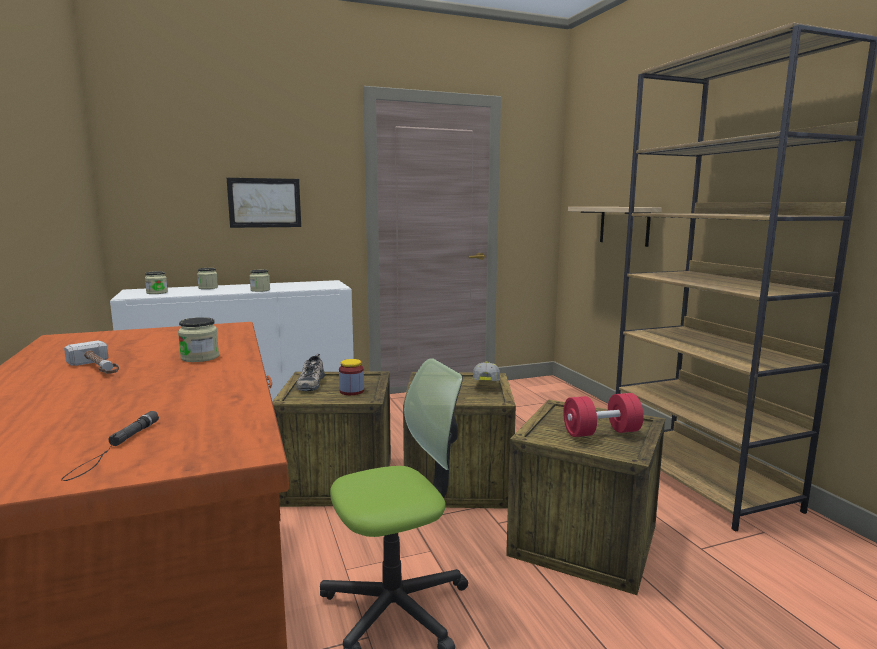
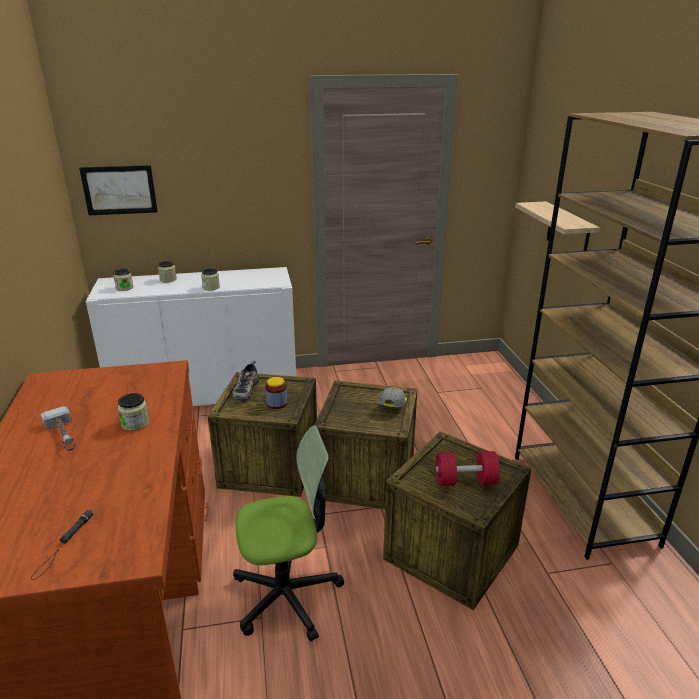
camera: 10 degrees right, 15 degrees up
(264, 203) = (216, 197): picture -> picture (119, 190)

